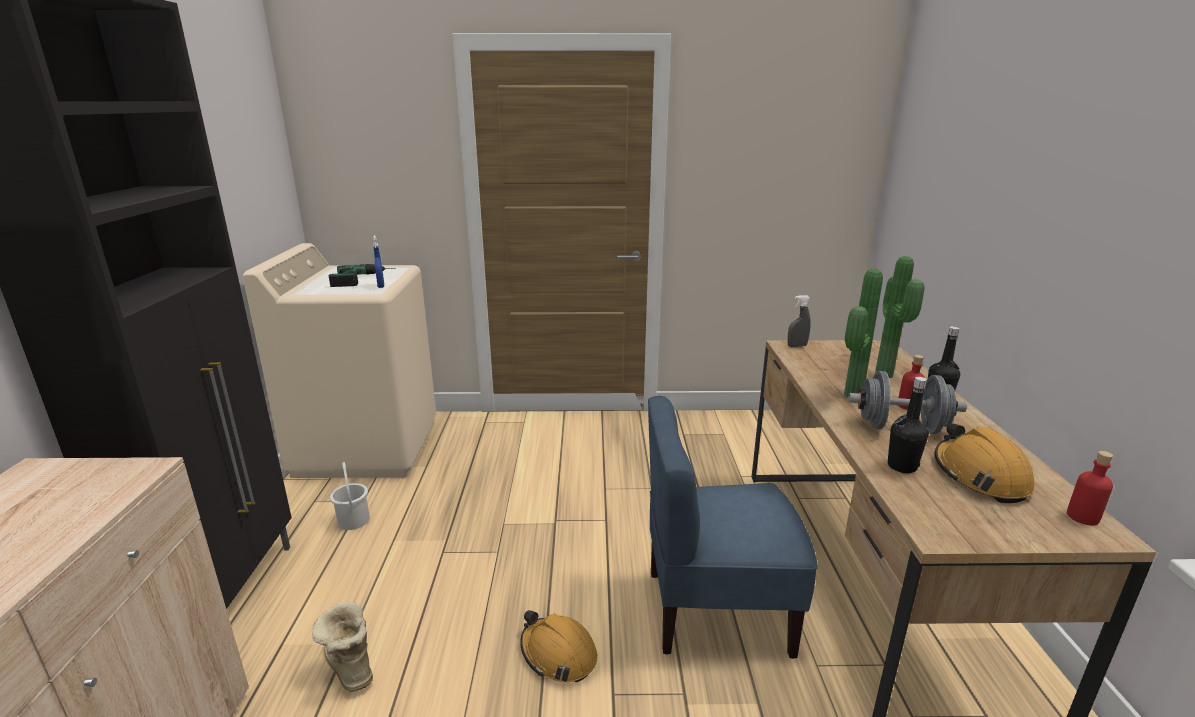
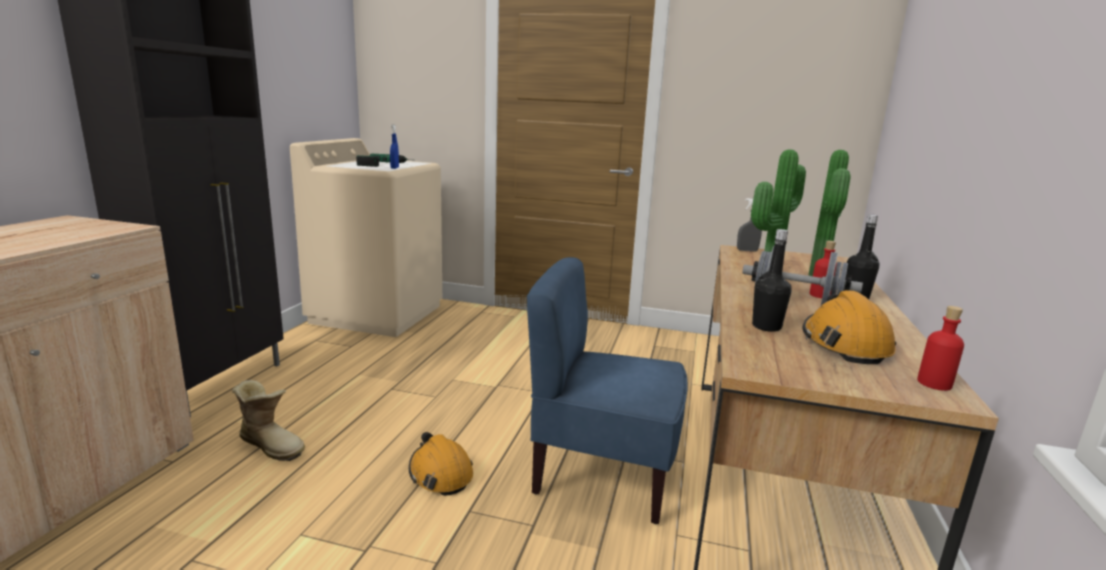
camera: 15 degrees right, 5 degrees down
(348, 666) = (272, 445): boot -> boot turned 135 degrees clockwise
(354, 520) = (337, 357): white bucket -> none

